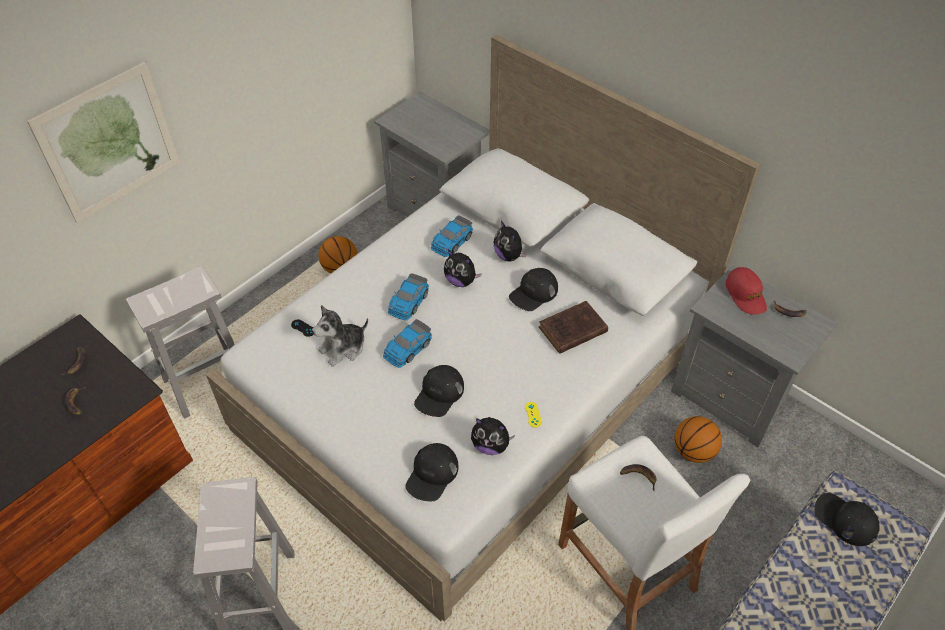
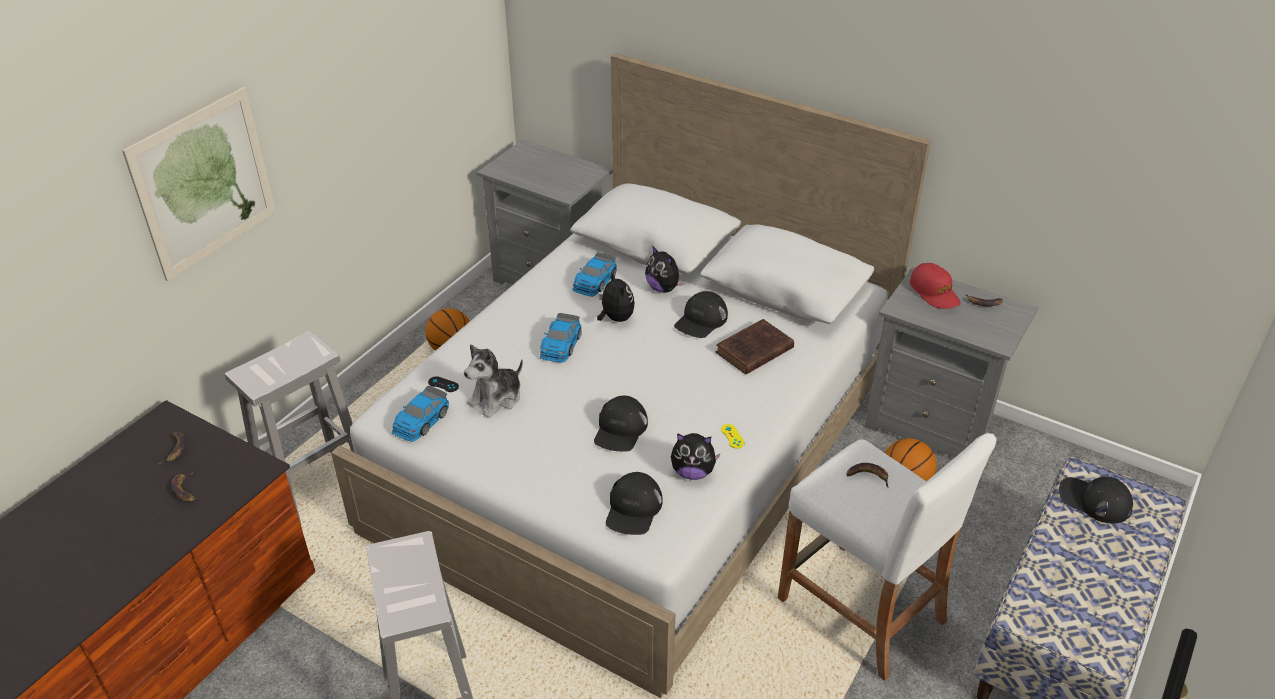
camera: 10 degrees left, 10 degrees down
(407, 348) = (572, 390): toy car -> toy car (421, 421)
(461, 281) = (615, 318): plush toy -> plush toy turned 135 degrees counterclockwise

